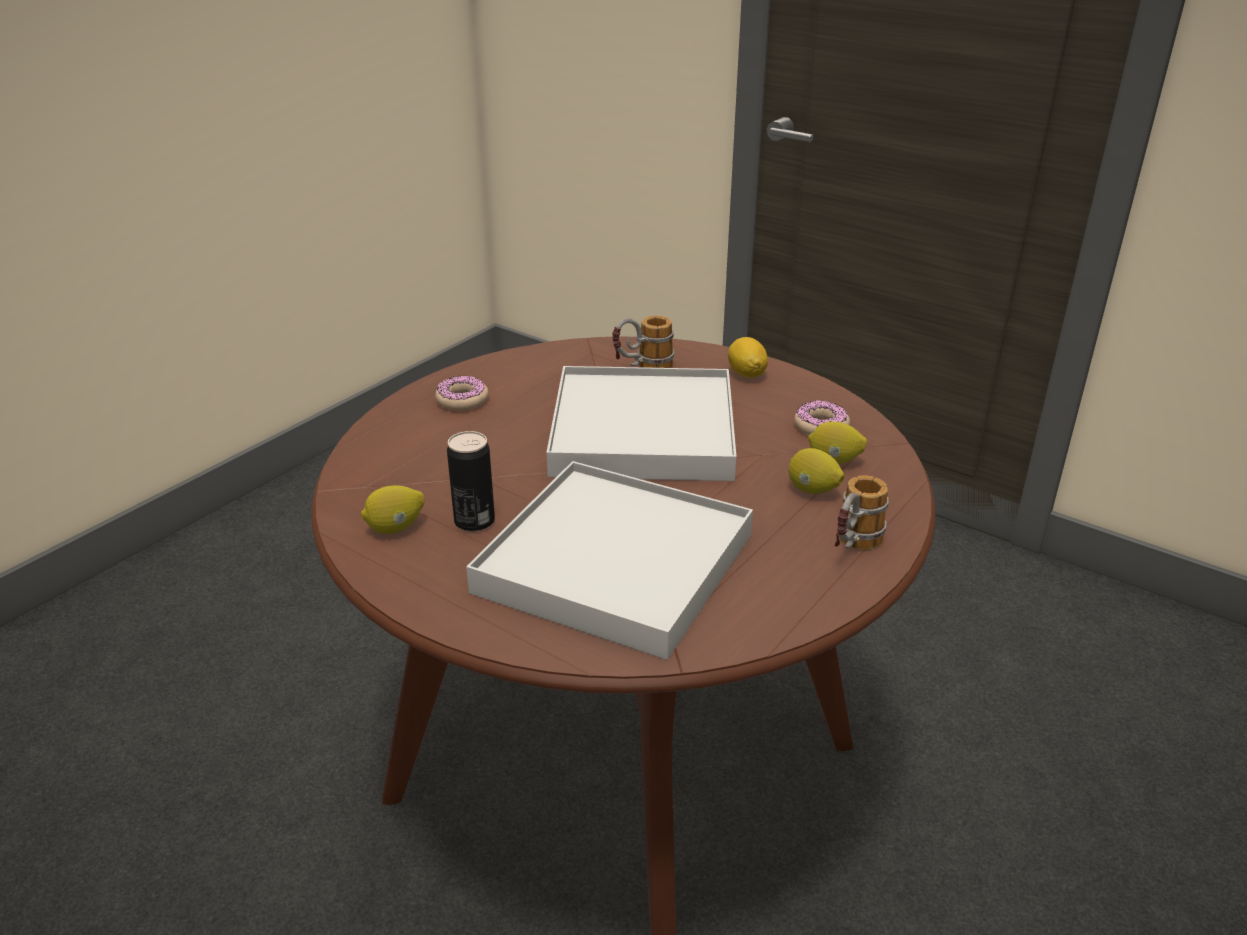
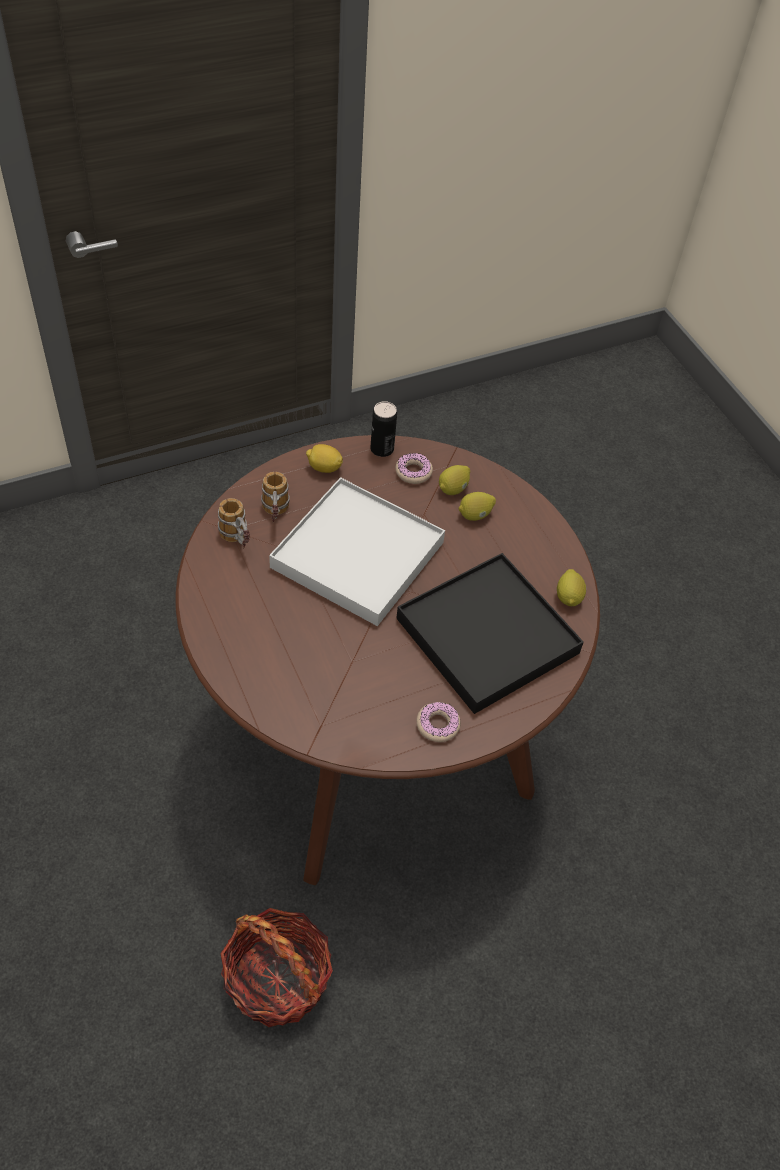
camera: 65 degrees left, 20 degrees up
(243, 825) = (277, 979): none -> basket
(395, 528) = (383, 725): lemon -> lemon (568, 597)
(462, 400) = (242, 629): donut -> donut (437, 725)
(474, 521) = (402, 683): can -> can (382, 449)
(614, 563) = (487, 636): white tray -> black tray
(852, 548) = (536, 531): mug -> mug (238, 541)

